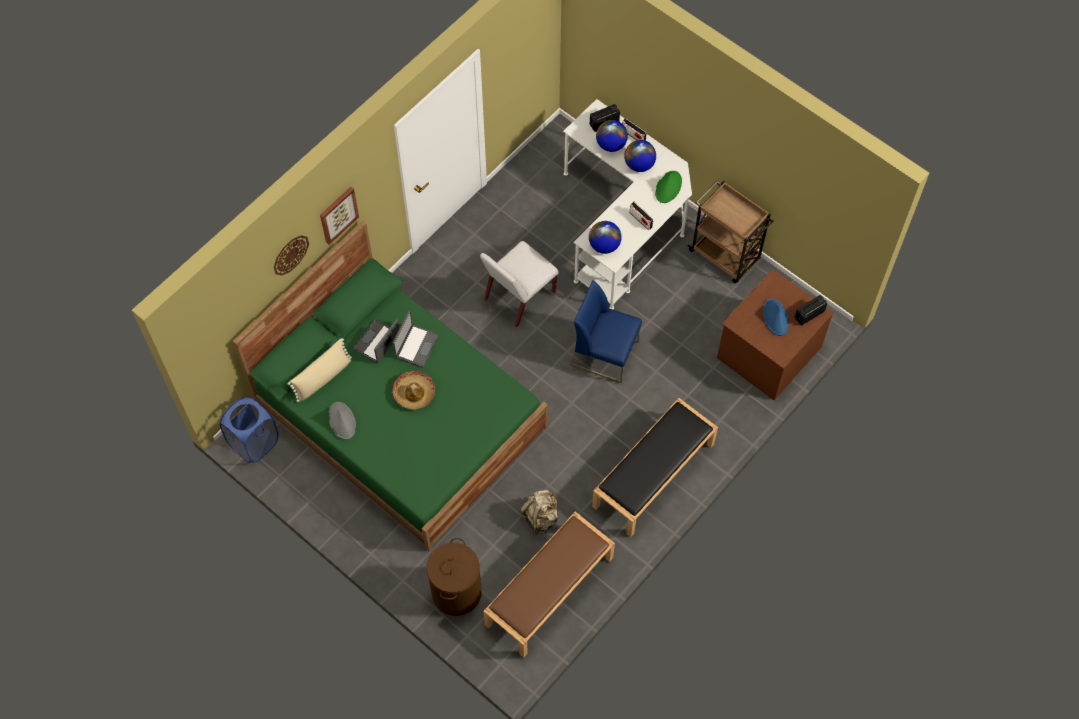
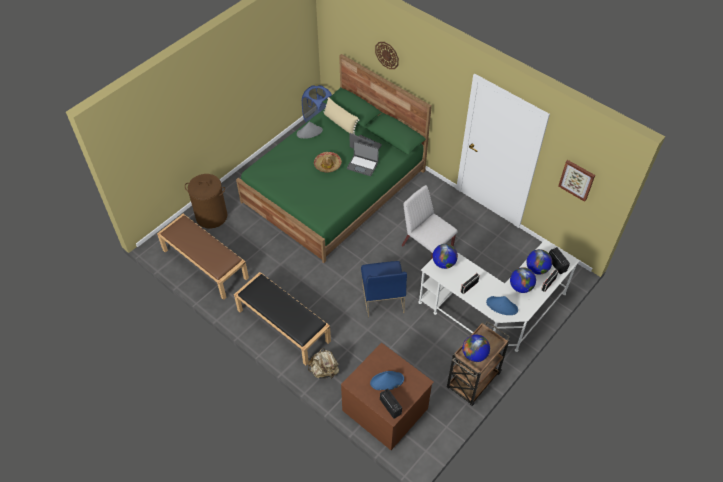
camera: 90 degrees right, 10 degrees down
(338, 214) = (420, 76): picture -> picture (577, 180)
(541, 517) = (258, 259): beige backpack -> beige backpack (324, 371)
(605, 353) = (382, 298): blue chair -> blue chair turned 150 degrees clockwise
(668, 187) = (502, 306): green hat -> blue hat
(741, 219) = (474, 354): none -> globe

